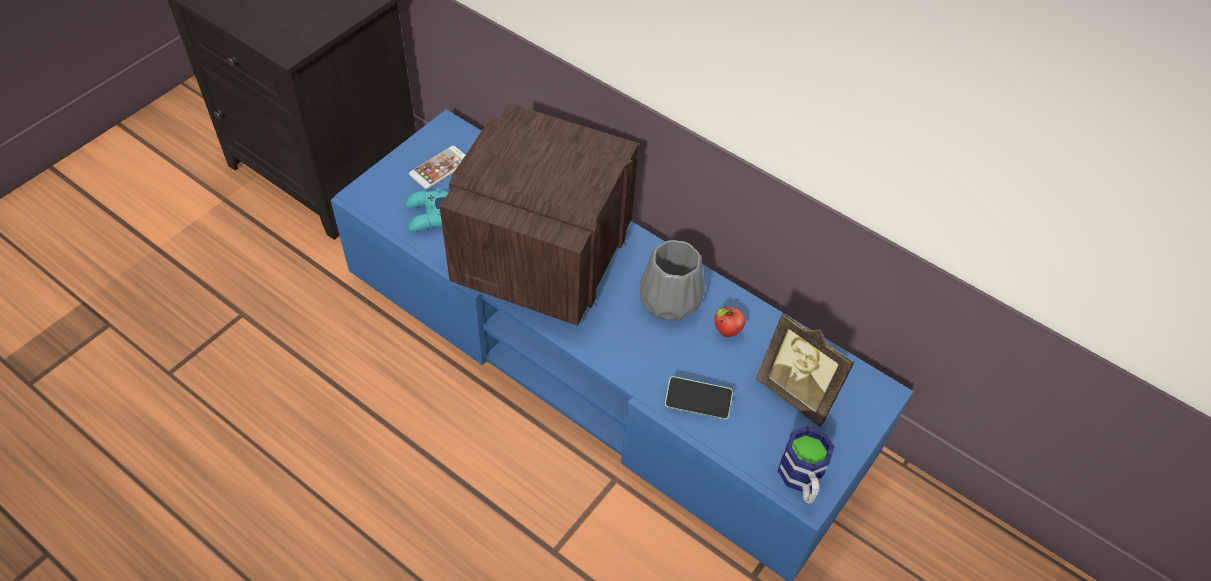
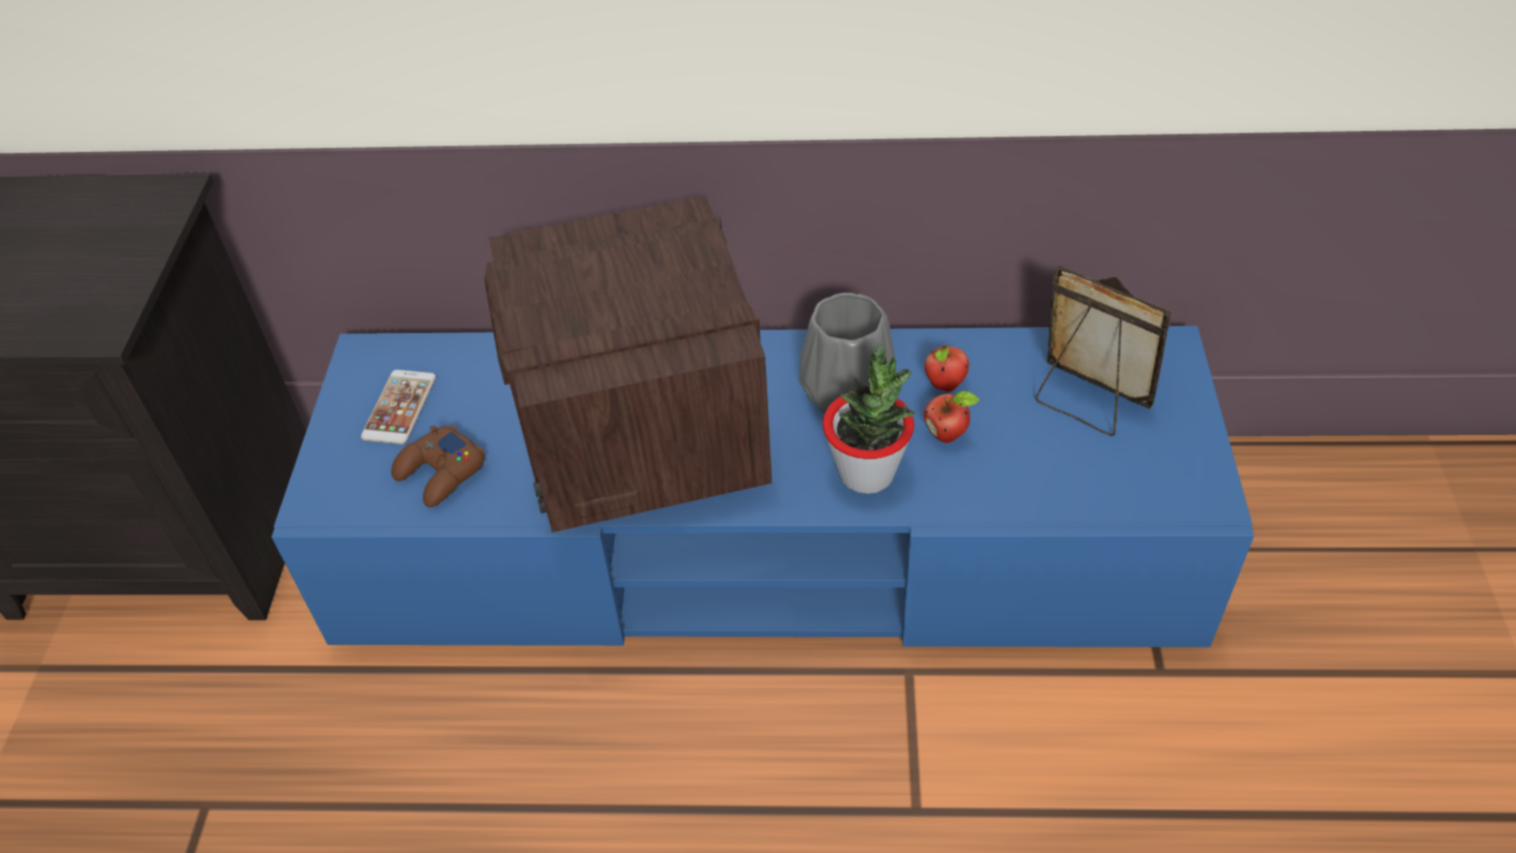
camera: 30 degrees left, 5 degrees down
(429, 215) = (440, 473): turquoise game controller -> brown game controller
(637, 353) = (867, 473): none -> potted plant
(697, 402) = (991, 483): phone -> none
(701, 360) = (948, 435): none -> apple
(798, 393) = (1086, 402): picture frame -> picture frame turned 150 degrees counterclockwise
(801, 480) = (1185, 492): mug -> none

